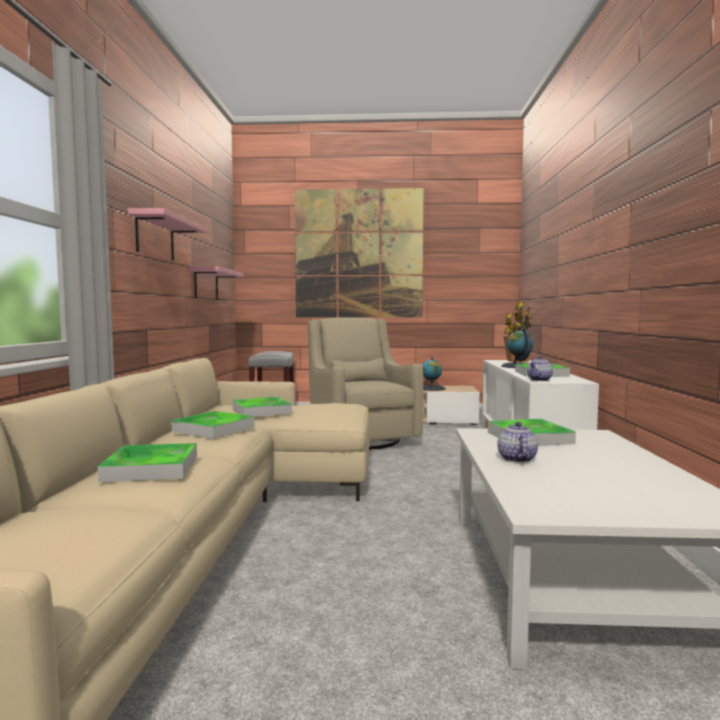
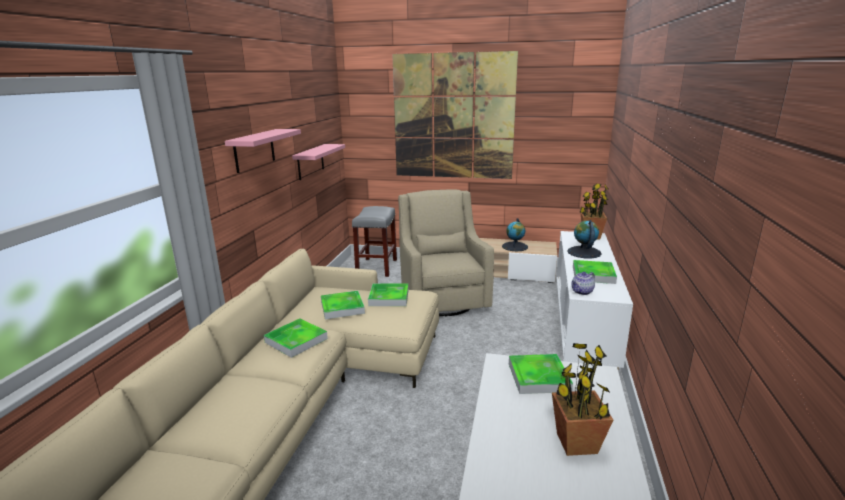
camera: 10 degrees right, 15 degrees up
(151, 468) = (237, 403): tray -> tray (389, 297)
(516, 459) = (508, 415): teapot -> none
(613, 471) = (577, 444): none -> potted plant

